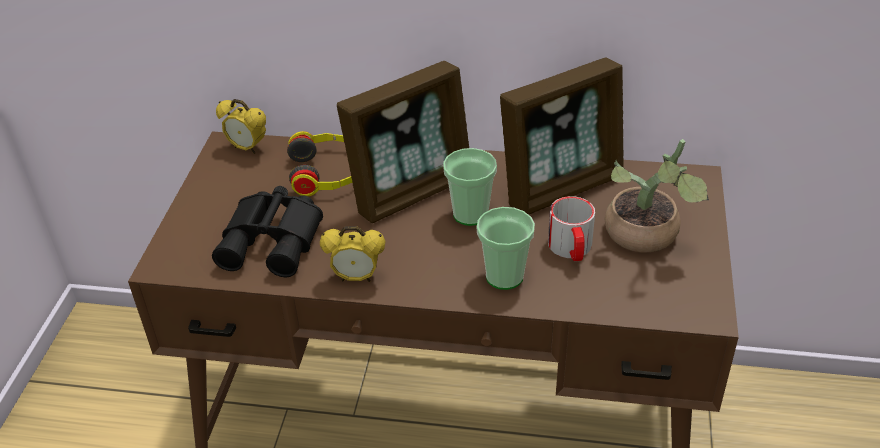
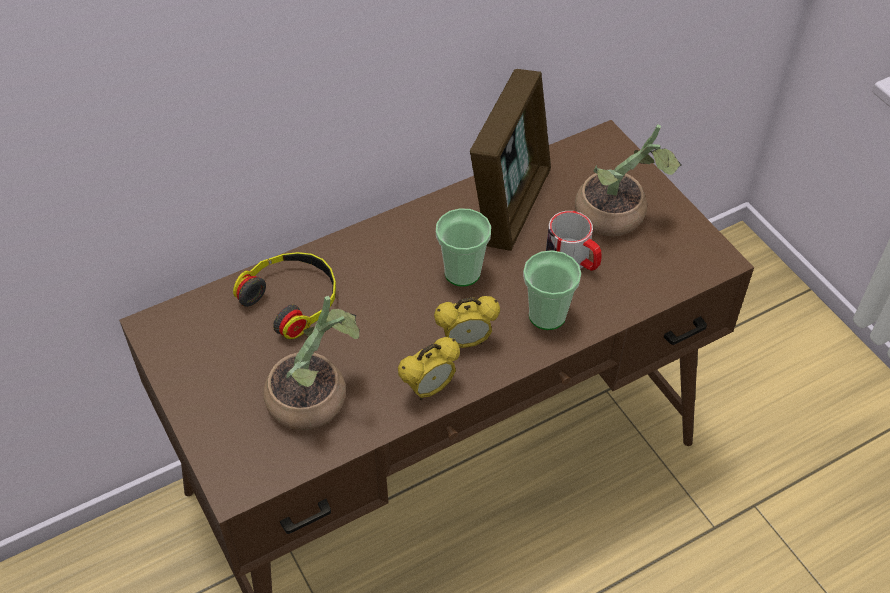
camera: 40 degrees left, 10 degrees up
(247, 148) = (180, 318): alarm clock -> alarm clock (466, 342)
(274, 240) = (317, 397): black binoculars -> potted plant
(412, 191) = (389, 278): picture frame -> none

